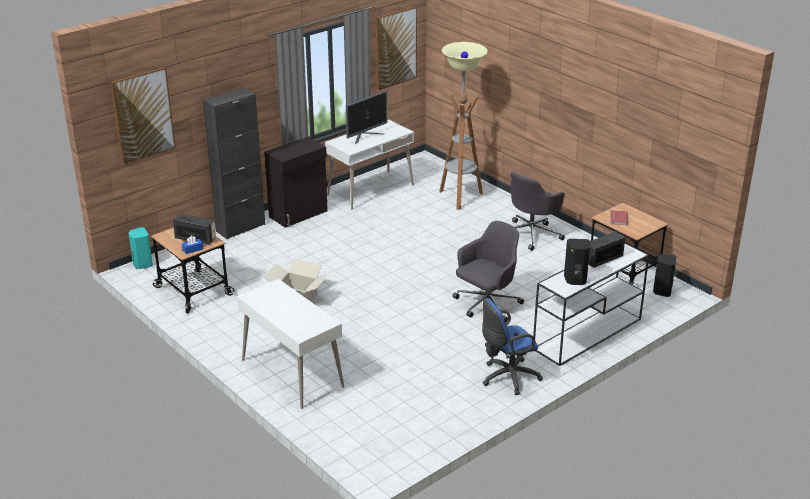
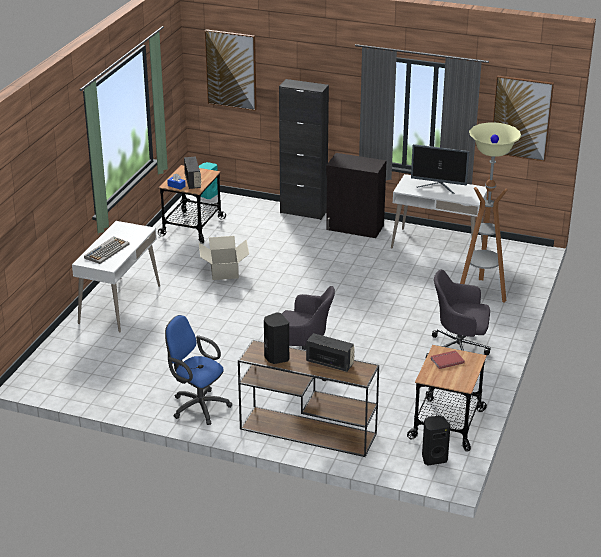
camera: 60 degrees right, 0 degrees up
(294, 316) = (106, 251): none -> keyboard
(587, 334) = (306, 431): white console table -> brown console table

